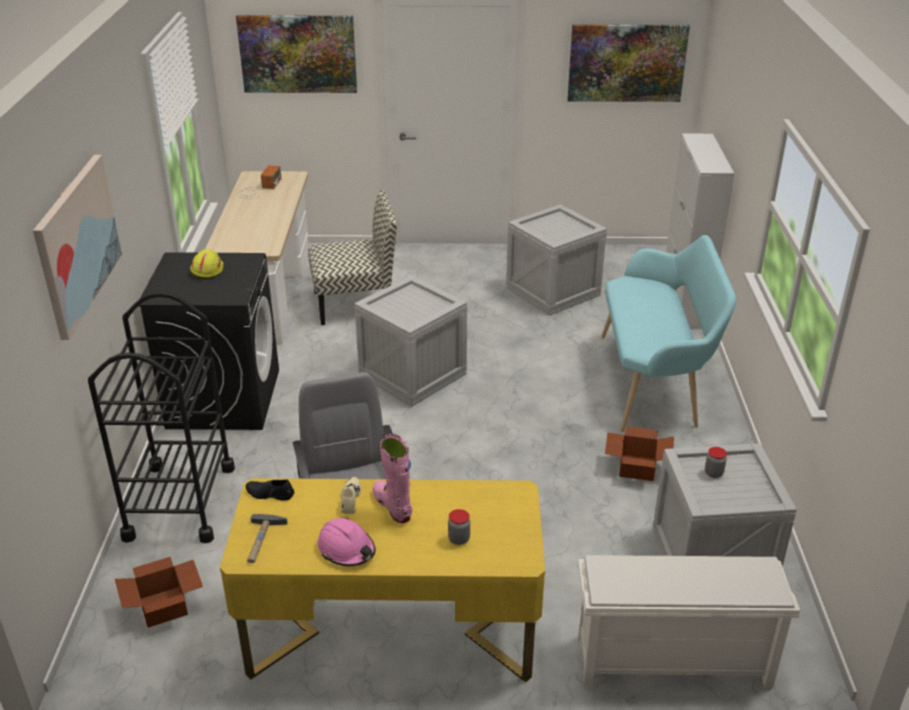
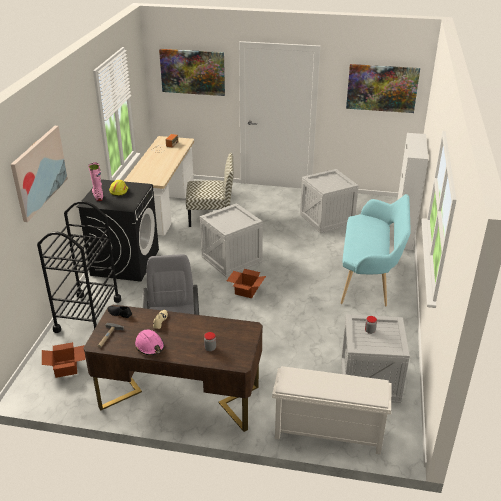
camera: 10 degrees right, 0 degrees up
(391, 633) = (180, 397): yellow desk -> brown desk
(392, 506) = (181, 327): pink boot -> pink boot (98, 196)
(636, 467) = (342, 324): cardboard box -> cardboard box (246, 290)

